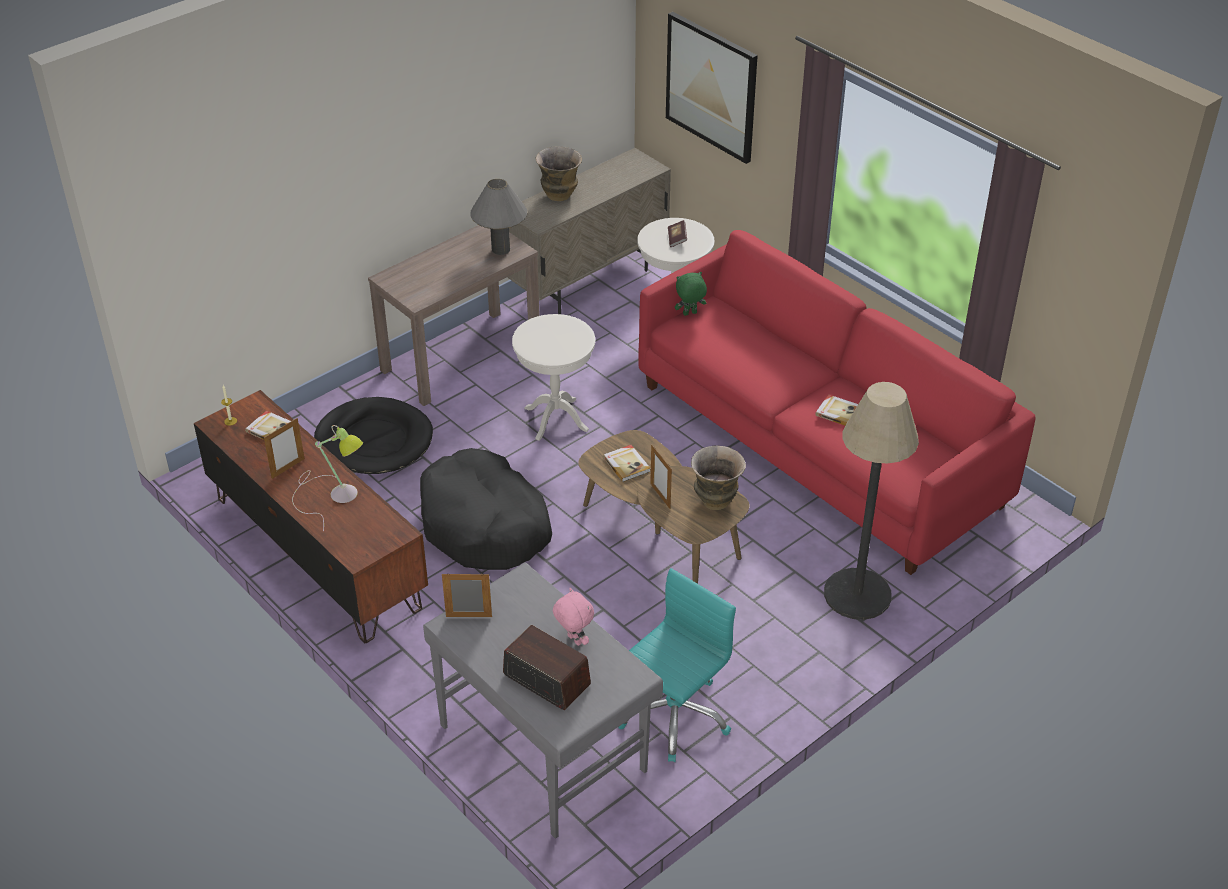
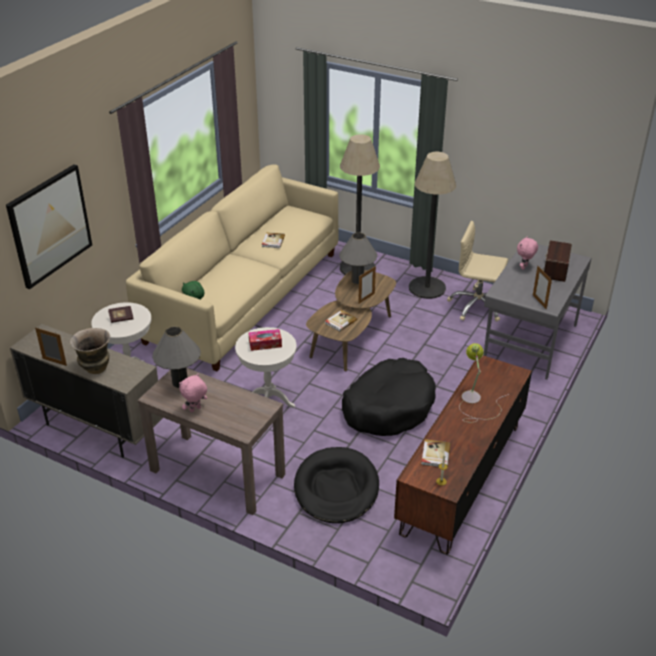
camera: 110 degrees left, 5 degrees down
(288, 468) = (467, 431): picture frame -> picture frame (54, 362)
(446, 253) = (195, 410): none -> pink plush toy
(556, 339) = (265, 344): none -> tissue box
(674, 715) = (477, 306): turquoise office chair -> beige office chair
(715, 500) = (357, 280): vase -> grey table lamp
(758, 667) = (427, 288): none -> floor lamp
(818, 444) = (244, 296): red sofa -> beige sofa

